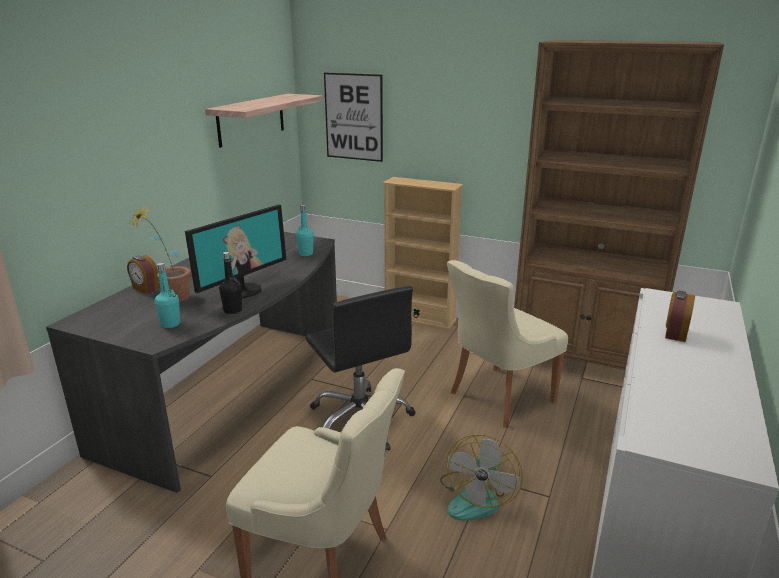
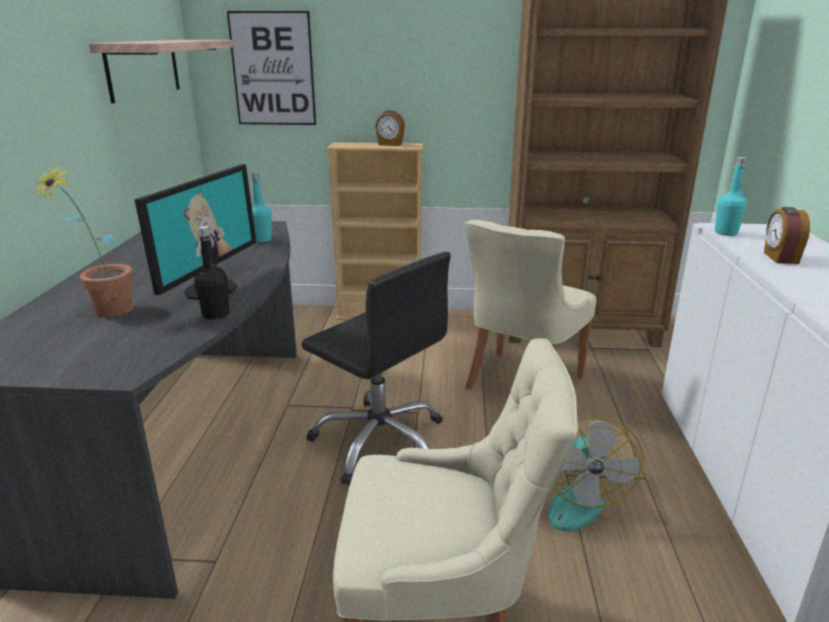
camera: 20 degrees left, 0 degrees up
(145, 288) = (51, 306): alarm clock -> alarm clock (390, 144)
(170, 324) = (131, 345): turquoise bottle -> turquoise bottle (726, 233)

